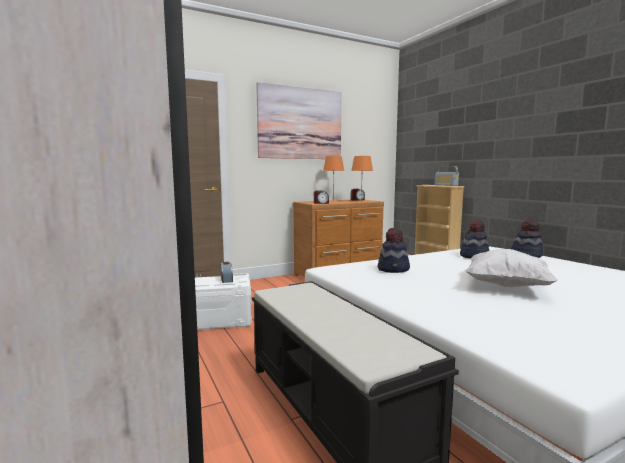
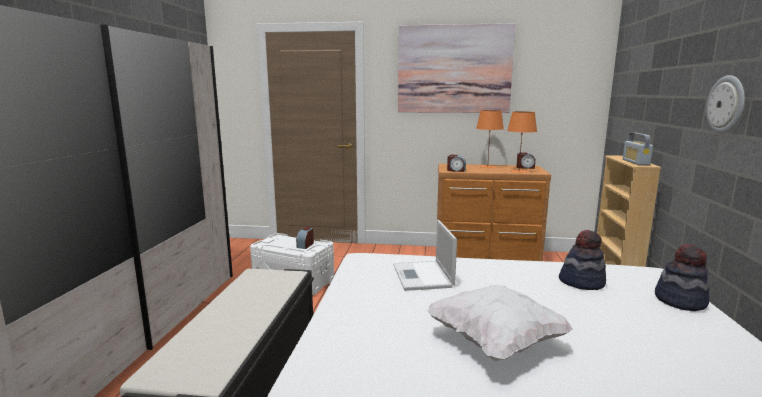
camera: 35 degrees right, 5 degrees up
(394, 269) = (423, 276): hat -> laptop
(514, 141) = (726, 104): none -> wall clock

